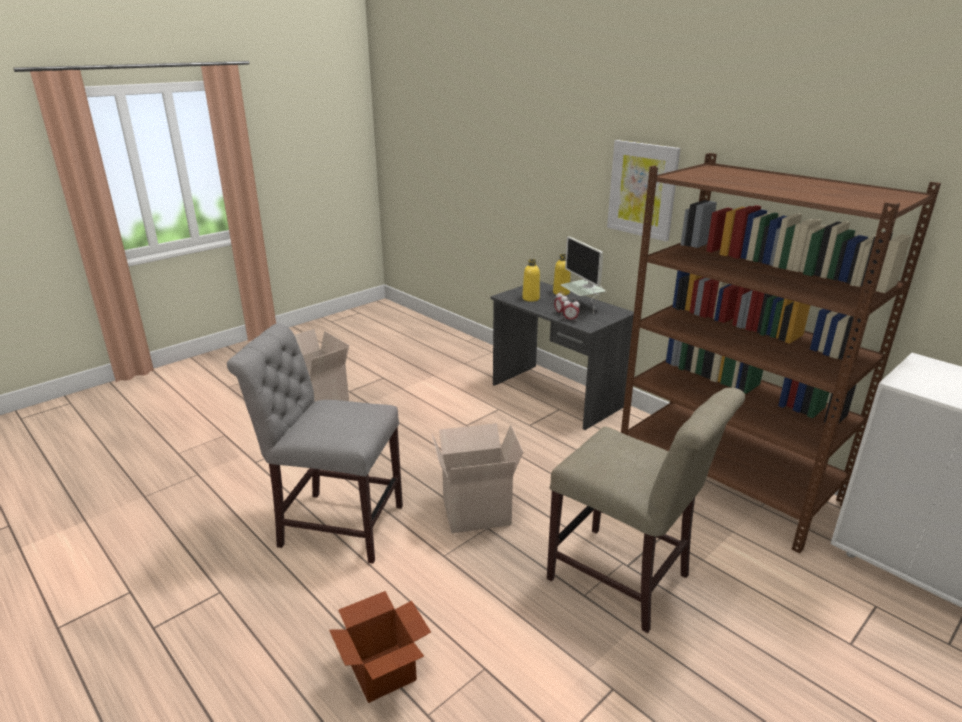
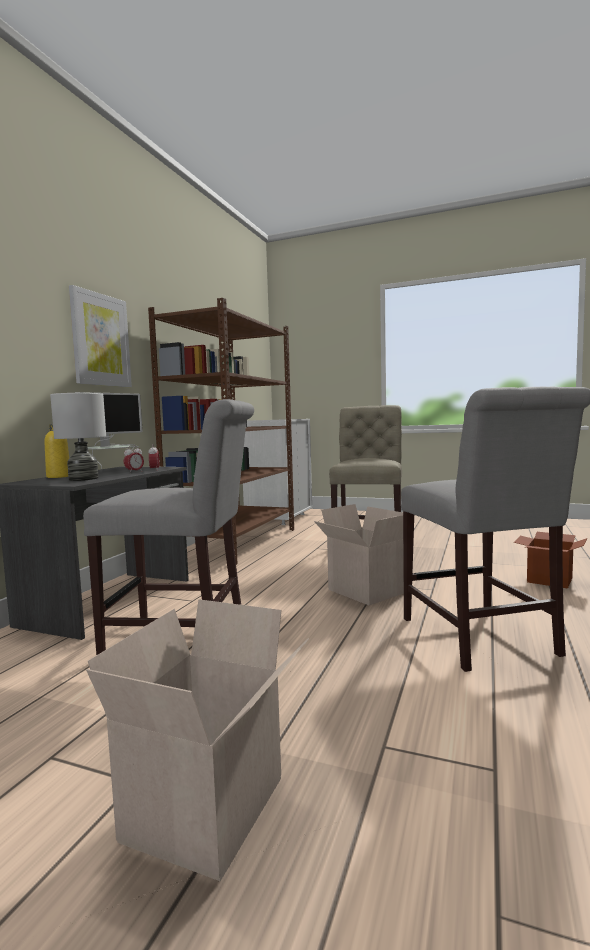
camera: 115 degrees left, 20 degrees down
(461, 414) = (185, 638): none -> grey chair
(530, 298) = (84, 479): yellow bottle -> grey table lamp

